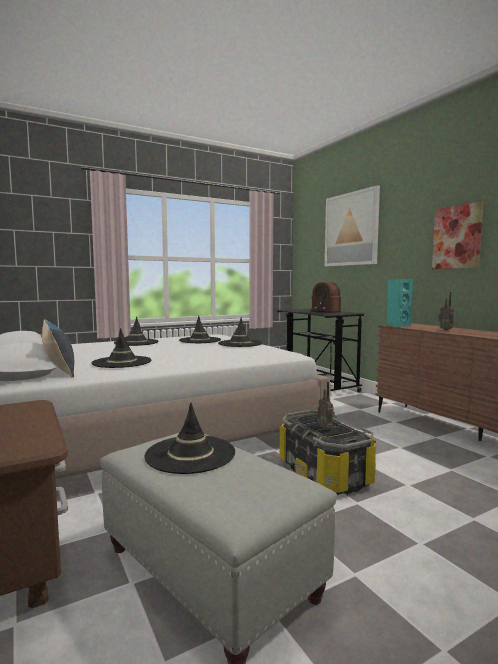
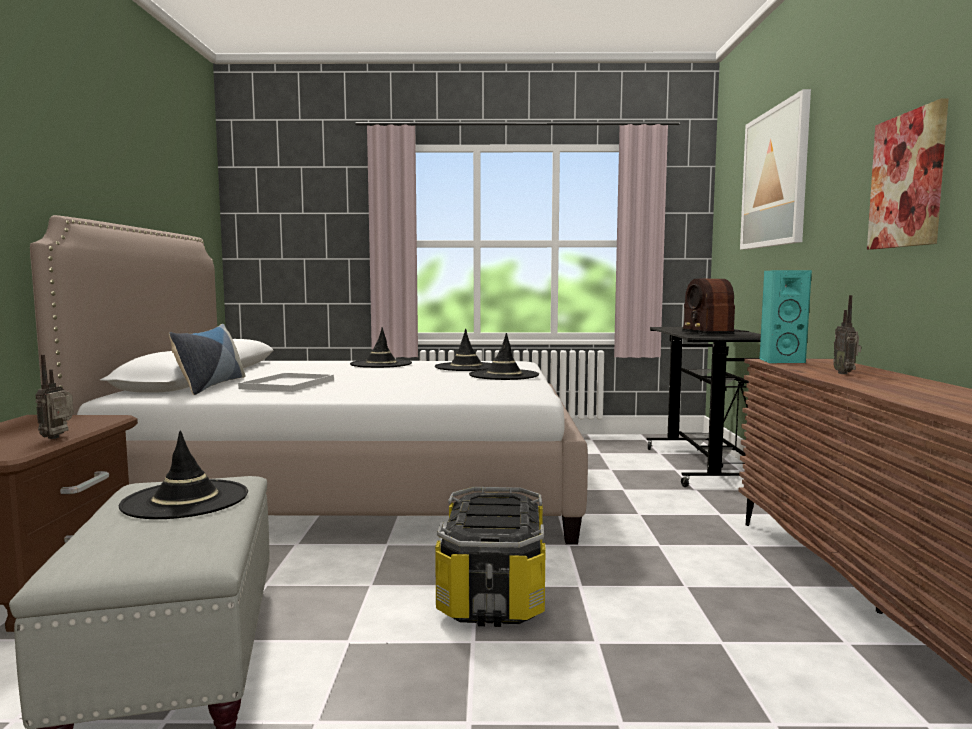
camera: 30 degrees right, 0 degrees up
(122, 362) = (288, 384): black hat -> white tray
(326, 428) = (490, 516): radio -> radio (59, 437)

